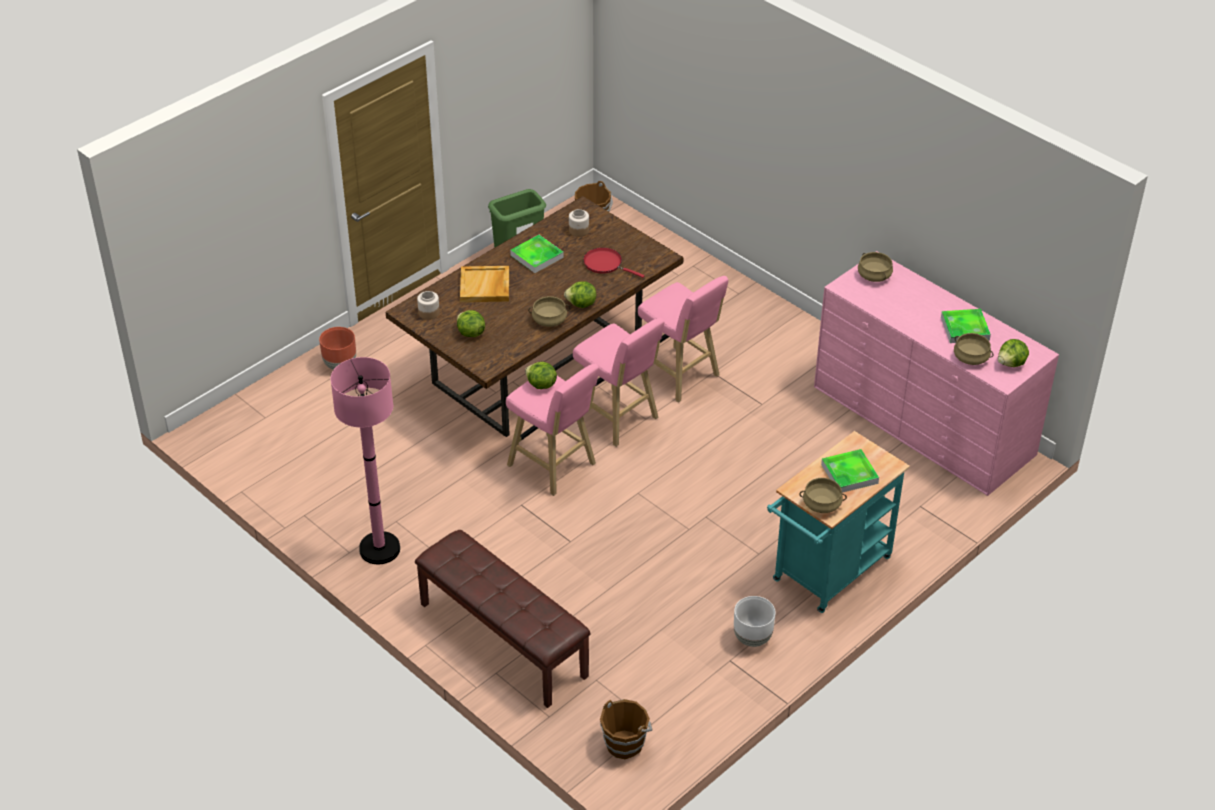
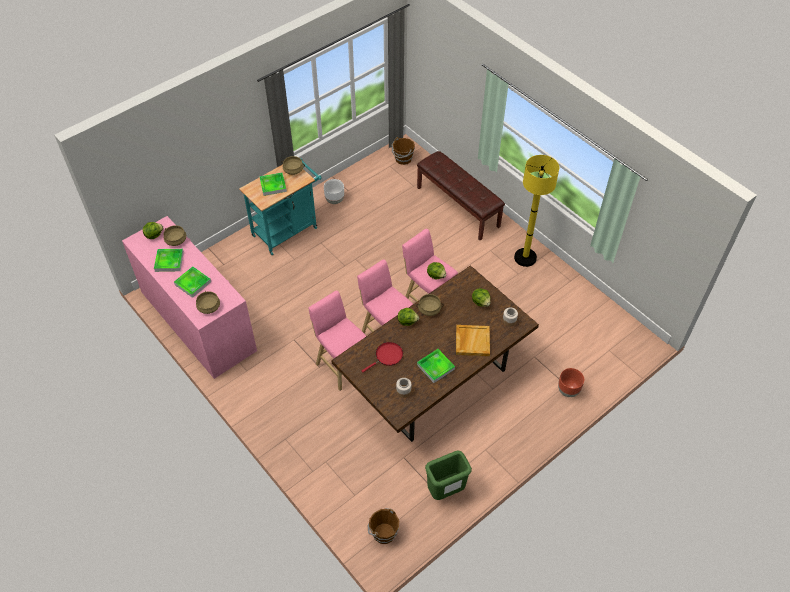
camera: 175 degrees left, 10 degrees up
(379, 549) = (525, 258): pink floor lamp -> yellow floor lamp
(605, 264) = (387, 356): red frying pan -> red frying pan turned 75 degrees counterclockwise
(913, 303) = (193, 283): none -> tray

